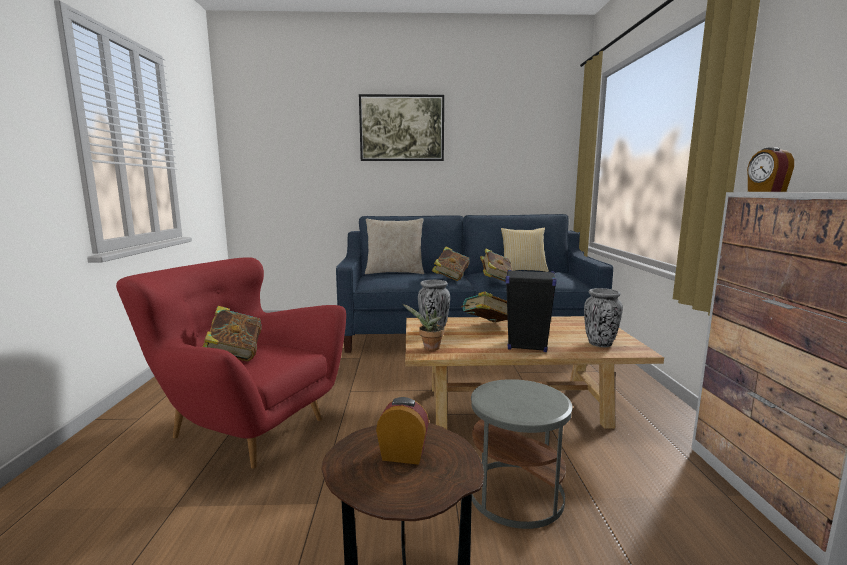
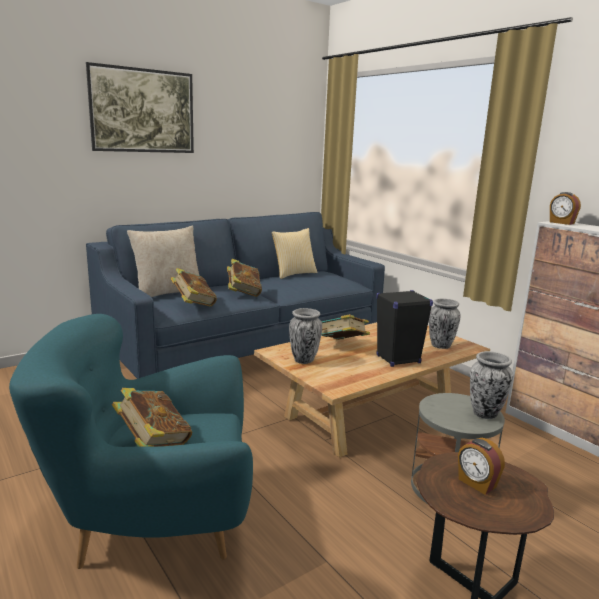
camera: 35 degrees left, 5 degrees up
(245, 427) = (153, 522): red armchair -> turquoise armchair
(403, 454) = (476, 483): alarm clock -> alarm clock turned 105 degrees counterclockwise
(429, 348) = (332, 381): potted plant -> none
(496, 280) = (290, 290): book -> book (193, 304)
(544, 408) = (485, 414): none -> vase

